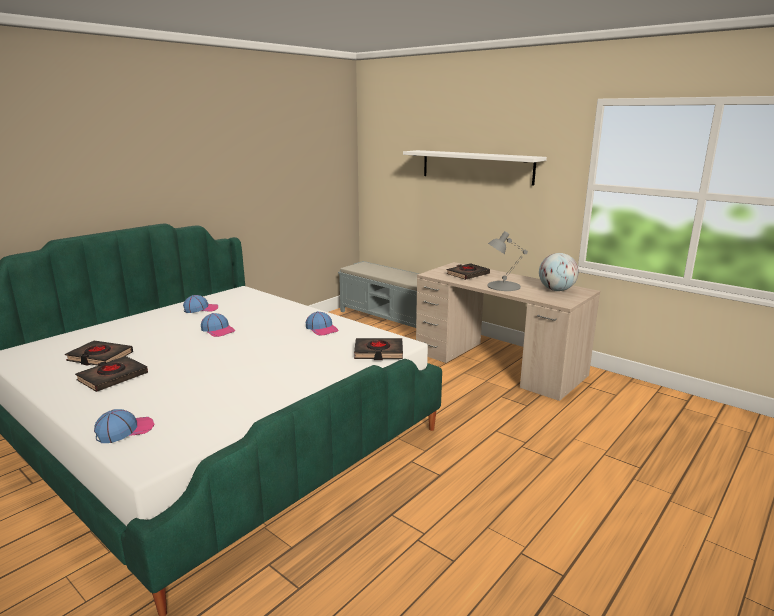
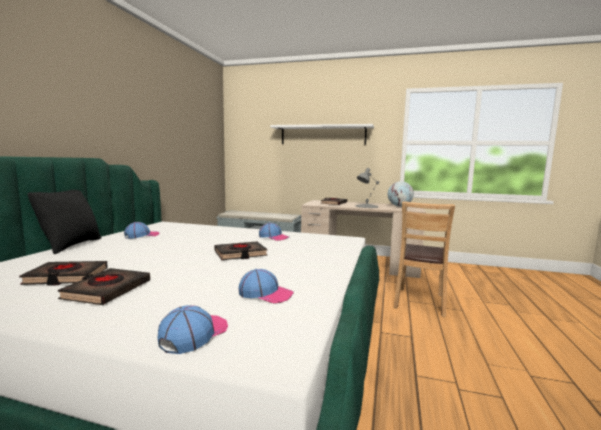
camera: 25 degrees left, 10 degrees down
(134, 316) = (71, 245): none -> black pillow
(218, 330) = (181, 246): cap -> cap (266, 294)
(378, 352) = (344, 244): black book -> black book (240, 254)
(509, 435) = (419, 302): none -> brown chair

